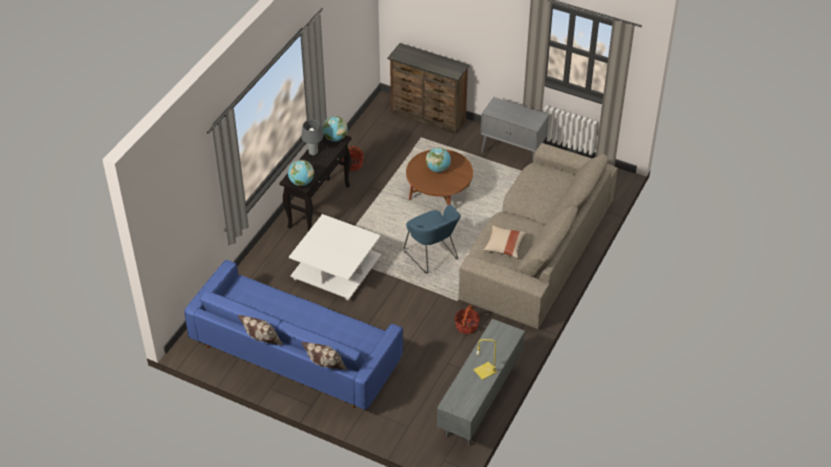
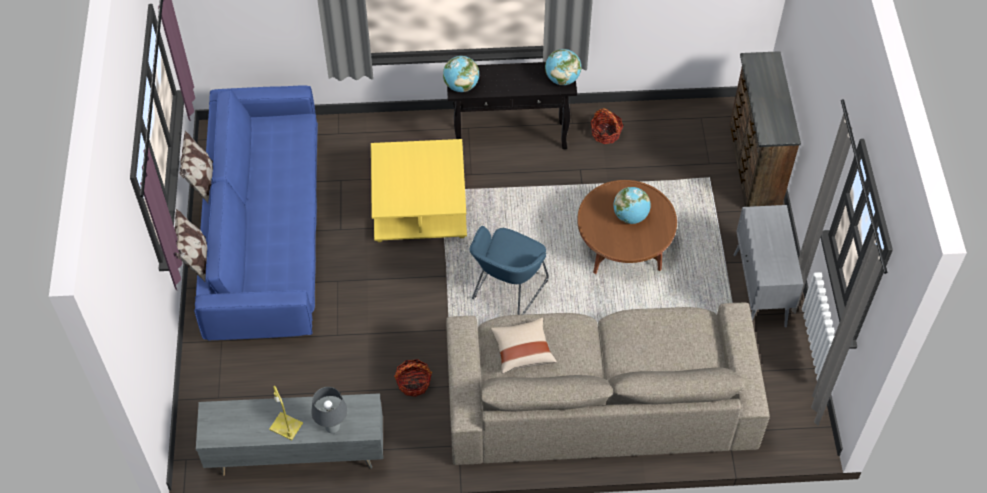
camera: 60 degrees right, 10 degrees up
(313, 153) = (520, 71): grey table lamp -> grey table lamp (332, 427)
(335, 270) = (418, 205): white coffee table -> yellow coffee table

